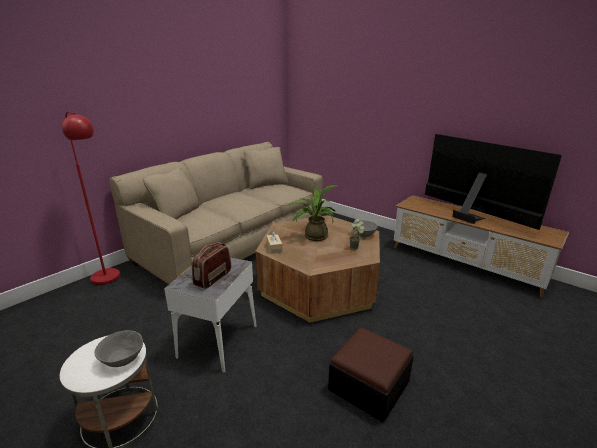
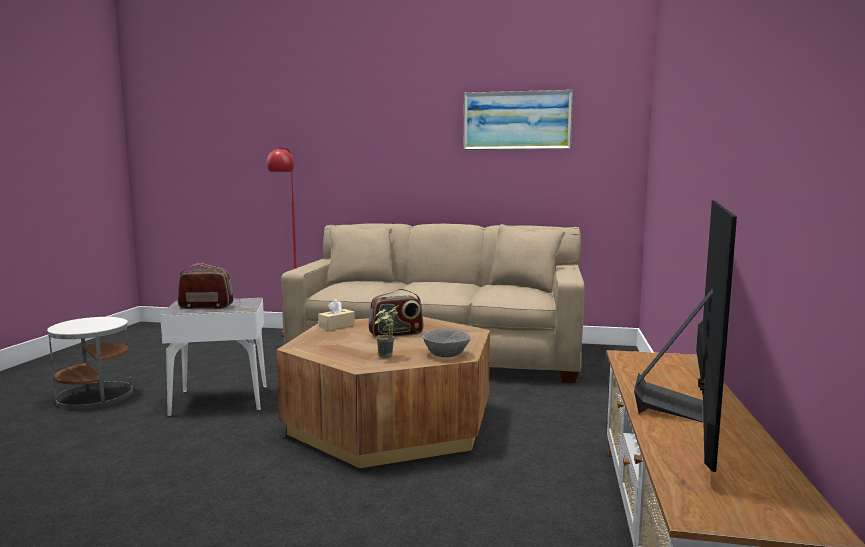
camera: 60 degrees right, 15 degrees down
(122, 359) = (87, 327): grey bowl -> none
(228, 75) = (517, 121): none -> picture
(313, 236) = (396, 334): potted plant -> radio
(369, 385) = (166, 500): ottoman -> none

